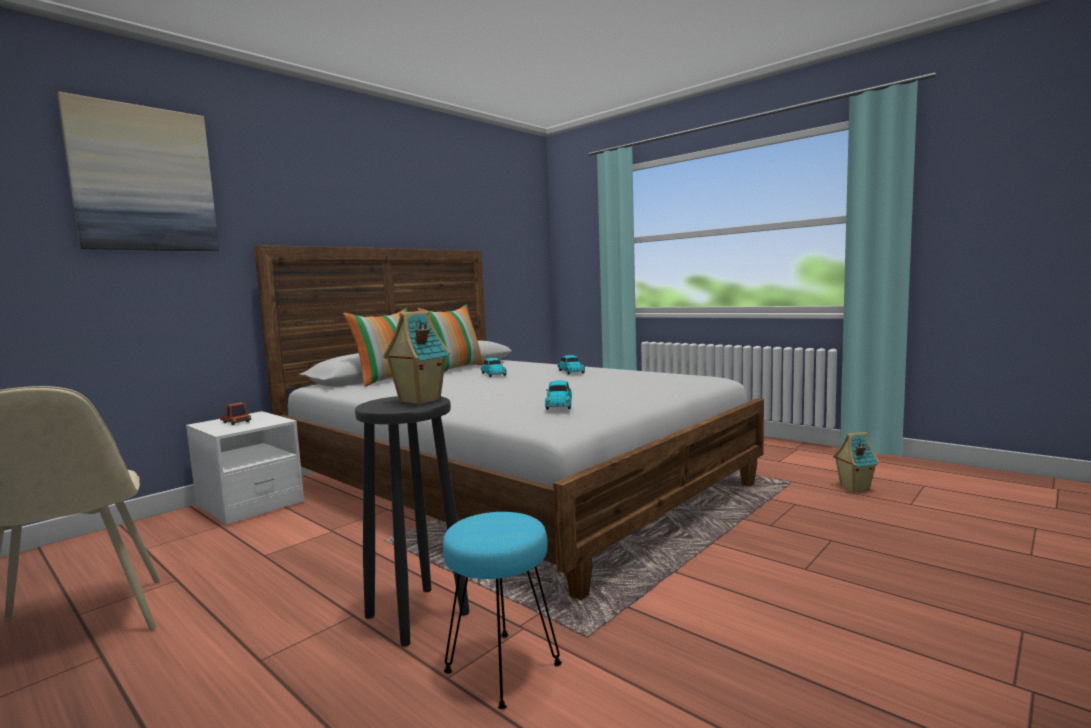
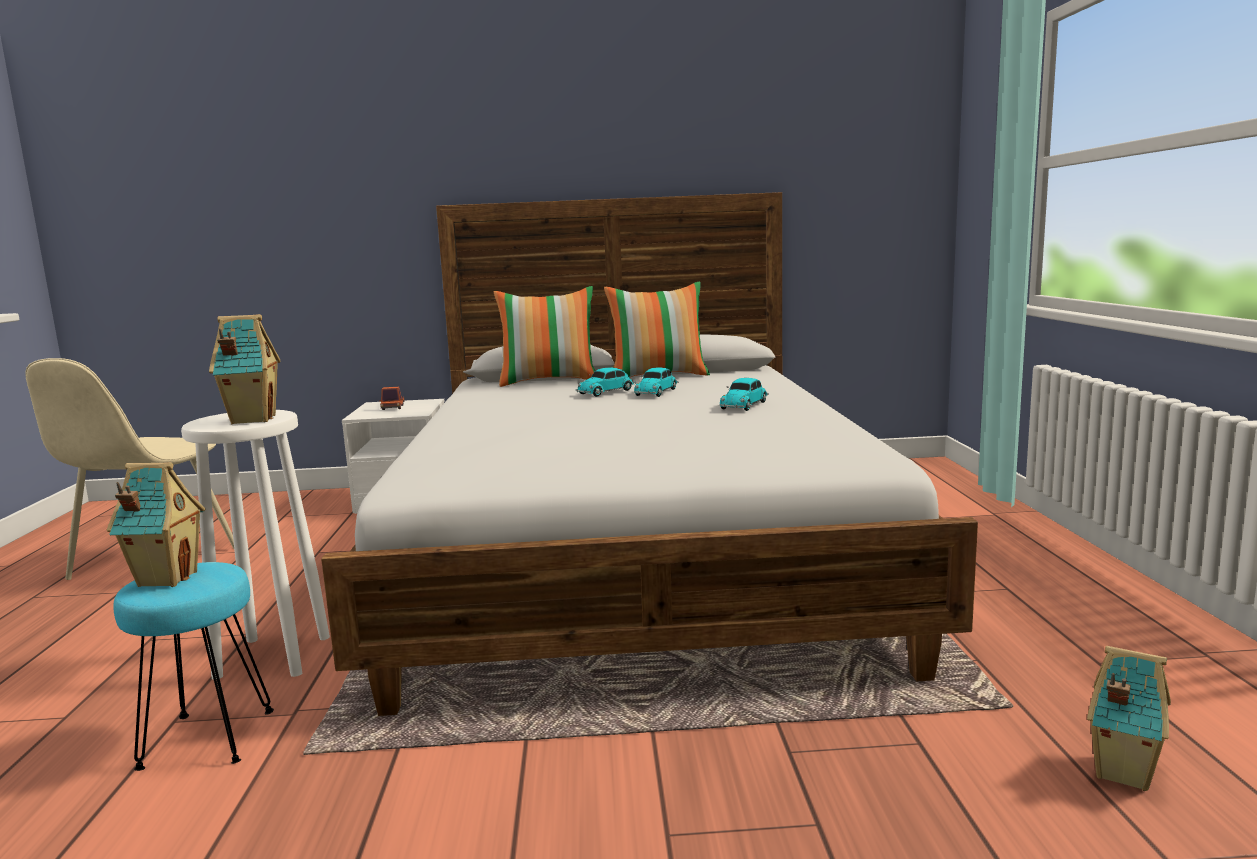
camera: 45 degrees right, 5 degrees up
(143, 179) = (331, 141): picture -> none
(418, 614) = (275, 656): black stool -> white stool
(483, 530) = (166, 579): none -> toy house
(559, 404) = (500, 454): toy car -> toy car (607, 392)

